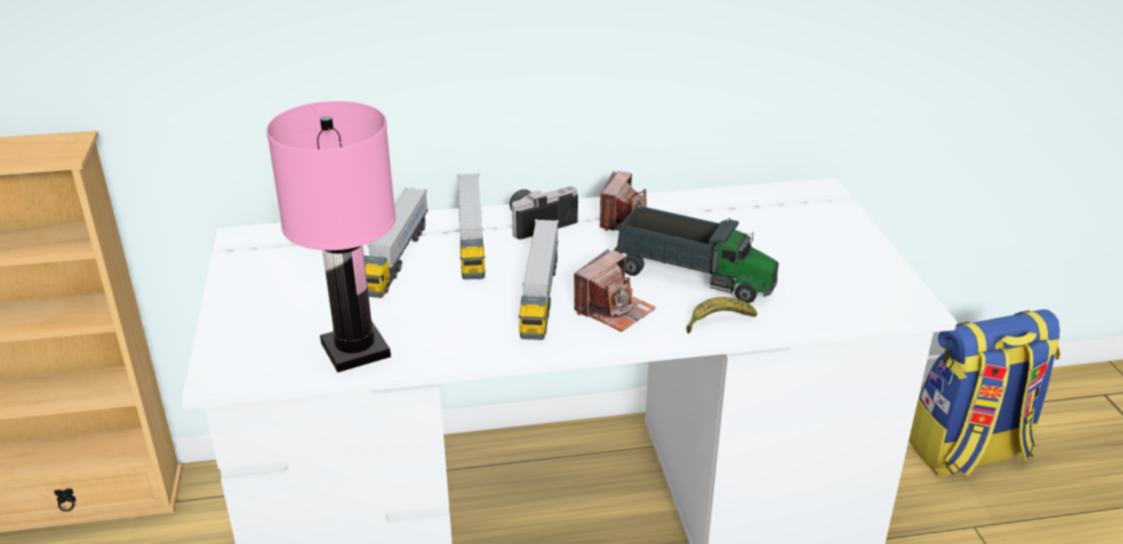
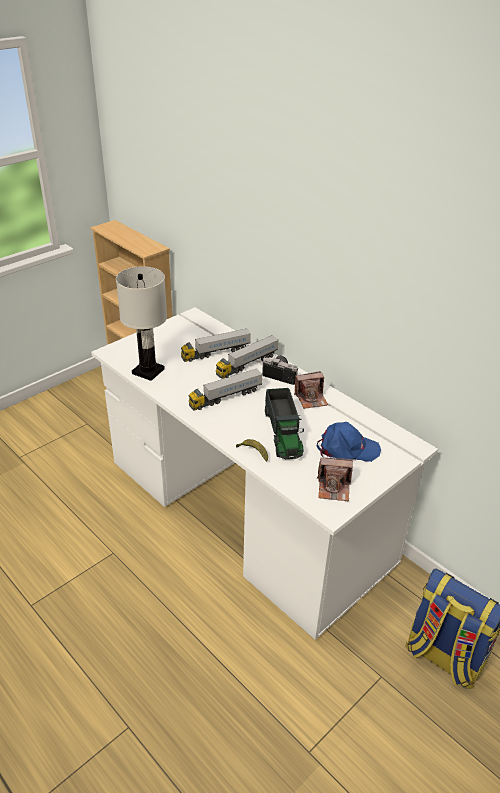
camera: 55 degrees right, 5 degrees up
(355, 350) = (147, 371): pink table lamp -> white table lamp
(613, 310) = (234, 420): camera -> camera (334, 488)
(779, 239) = (347, 449): none -> blue cap

